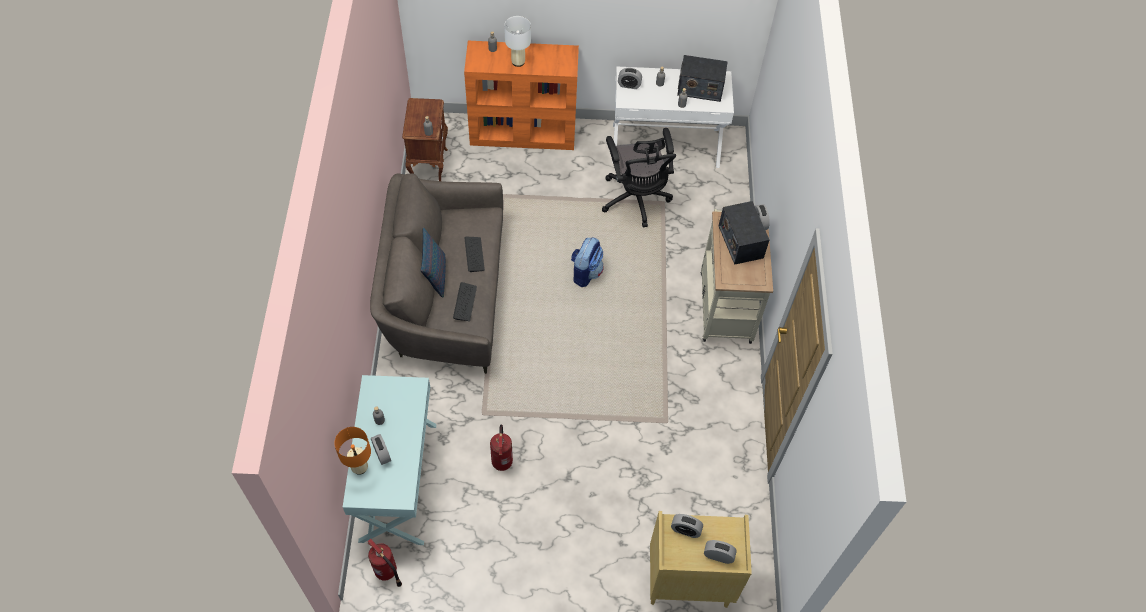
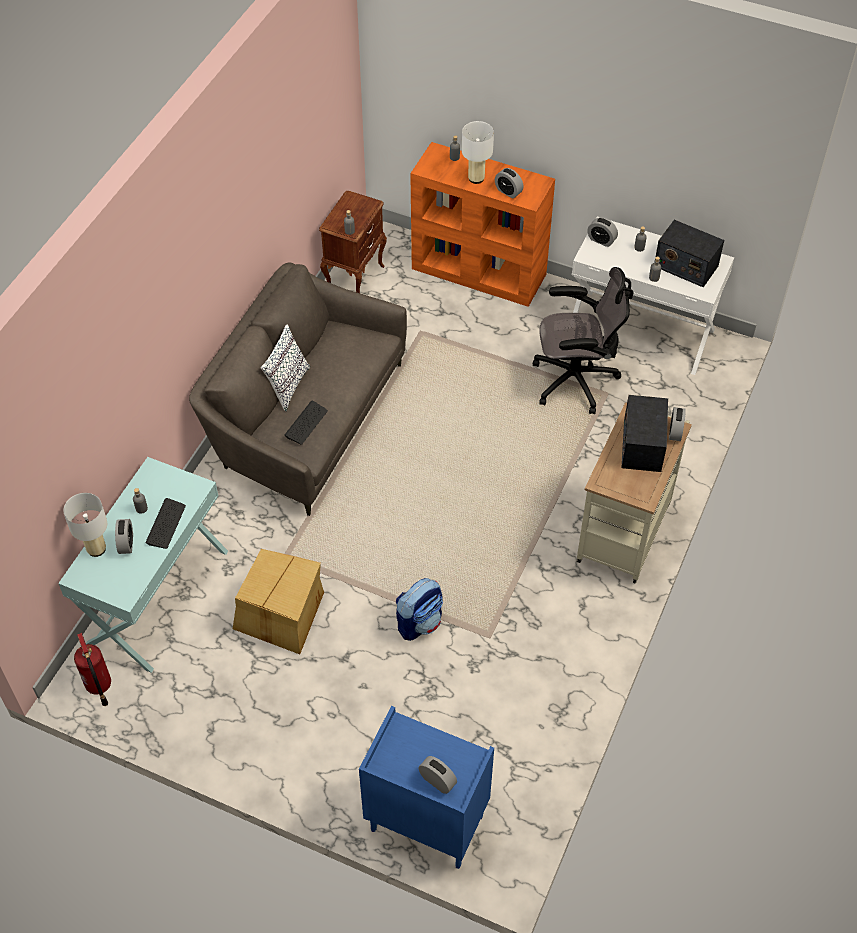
camera: 25 degrees right, 5 degrees down
(360, 467) = (97, 549): orange table lamp -> white table lamp
(435, 276) = (289, 386): blue pillow -> white pillow
(474, 254) = (342, 376): keyboard -> keyboard (166, 524)
(502, 460) = (280, 614): fire extinguisher -> cardboard box
(585, 272) = (475, 443): backpack -> backpack (419, 622)
(635, 199) = (575, 380): office chair -> office chair turned 105 degrees counterclockwise
(685, 530) = (414, 739): alarm clock -> alarm clock (508, 191)
(688, 582) = (426, 822): beige cabinet -> blue cabinet

